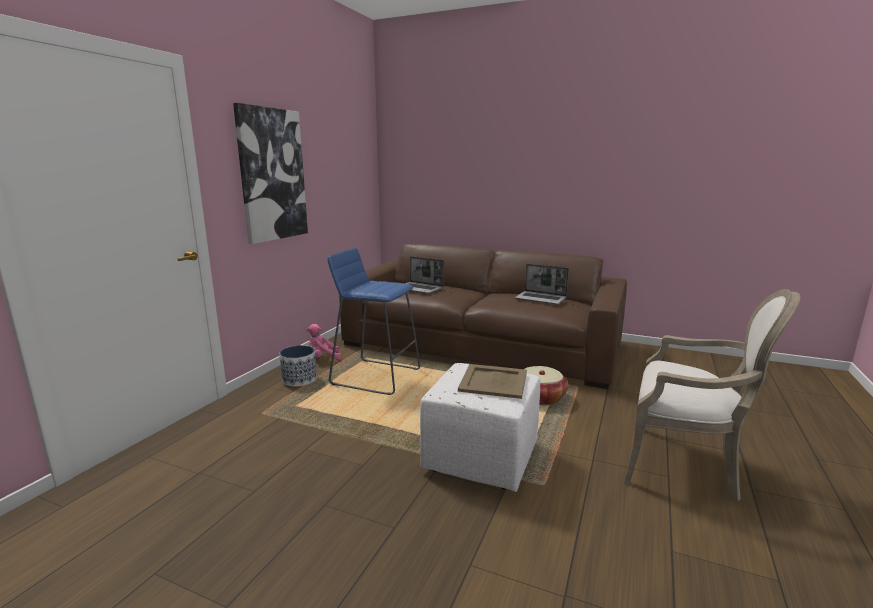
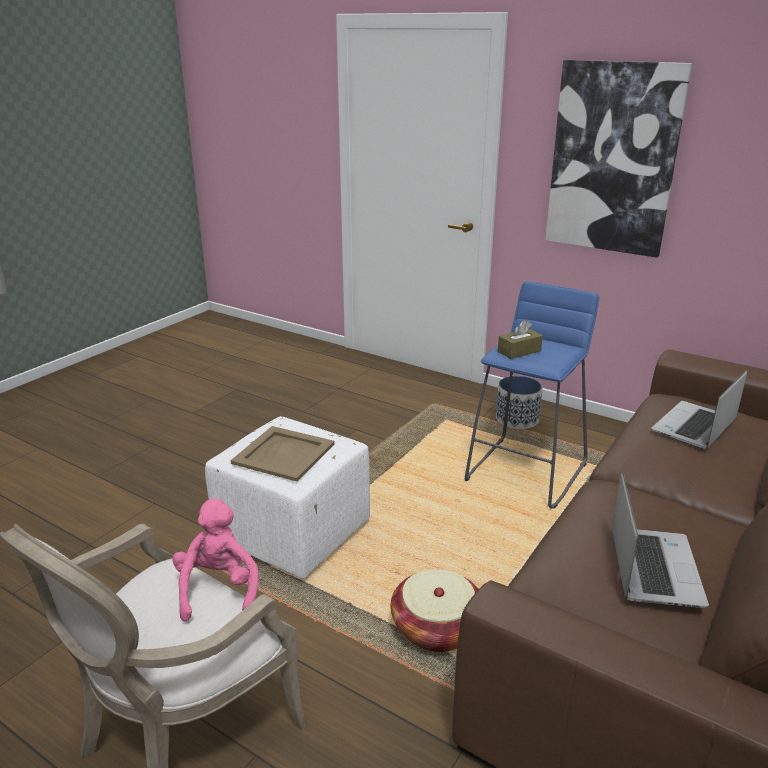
camera: 100 degrees right, 10 degrees up
(322, 358) = (591, 432): pink plush toy -> pink plush toy (218, 590)
(381, 289) = (519, 351): none -> brown tissue box
(541, 299) = (652, 567): laptop -> laptop turned 150 degrees clockwise

